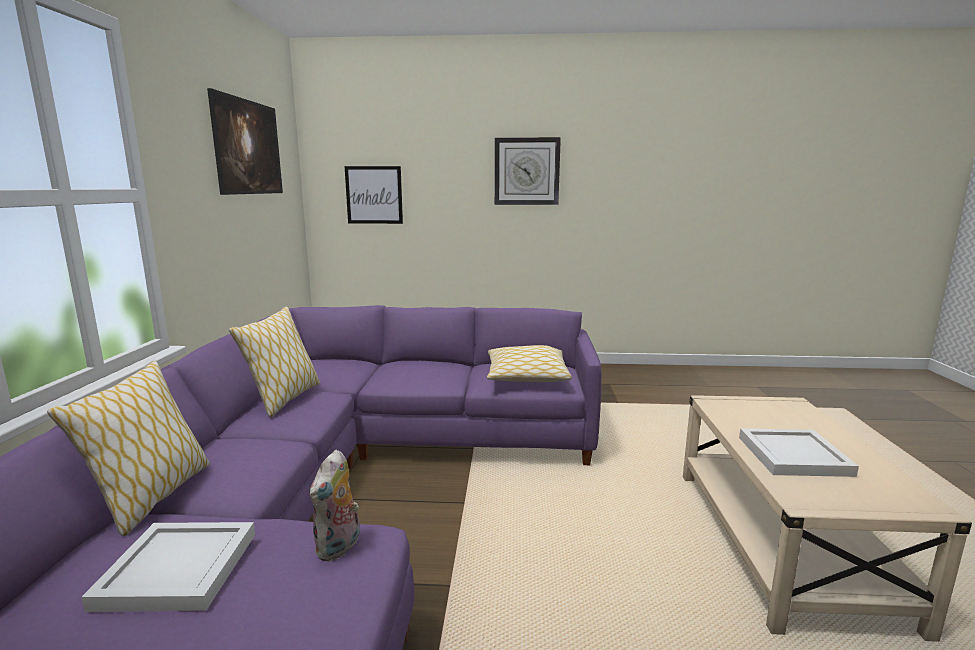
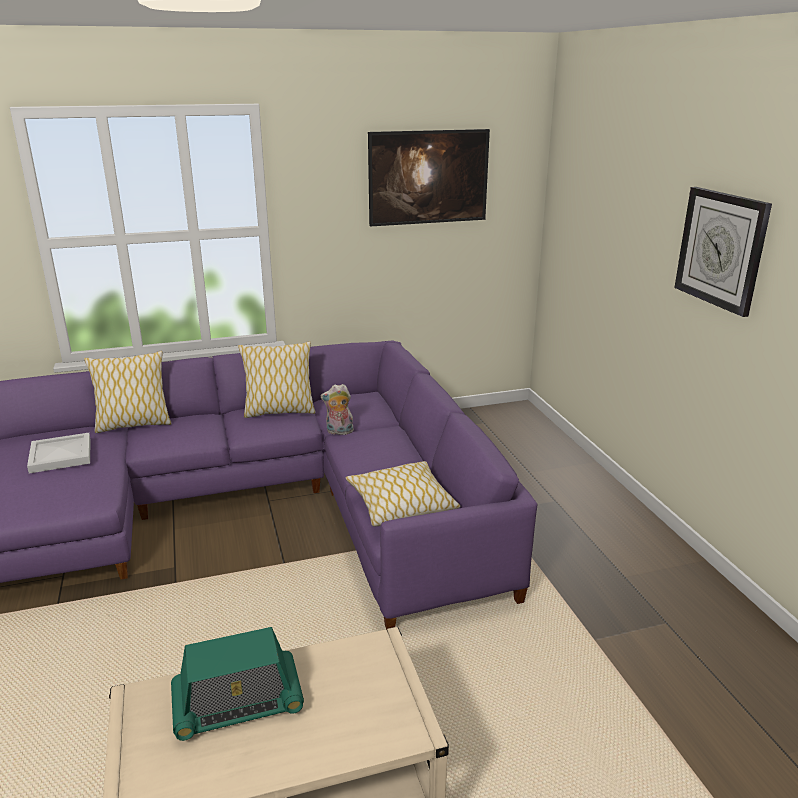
camera: 70 degrees right, 10 degrees up
(339, 547) = (87, 493): plush toy -> plush toy (339, 432)
(374, 195) = (584, 235): picture -> none
(791, 455) = (238, 703): white tray -> radio

